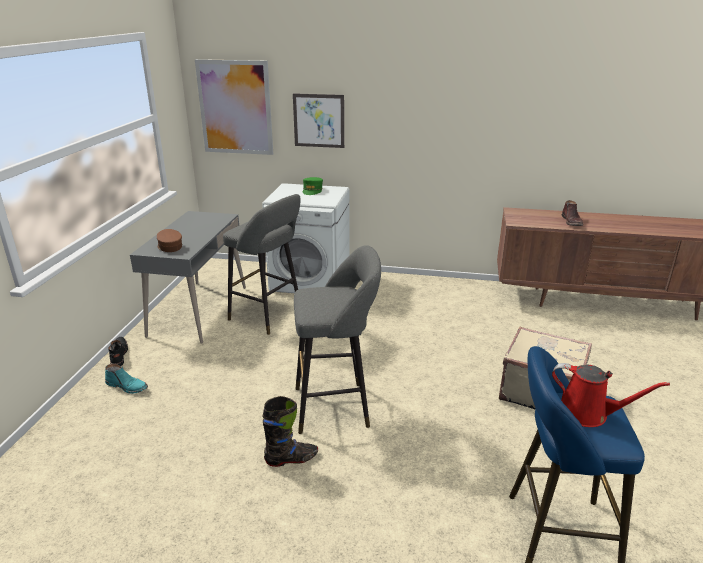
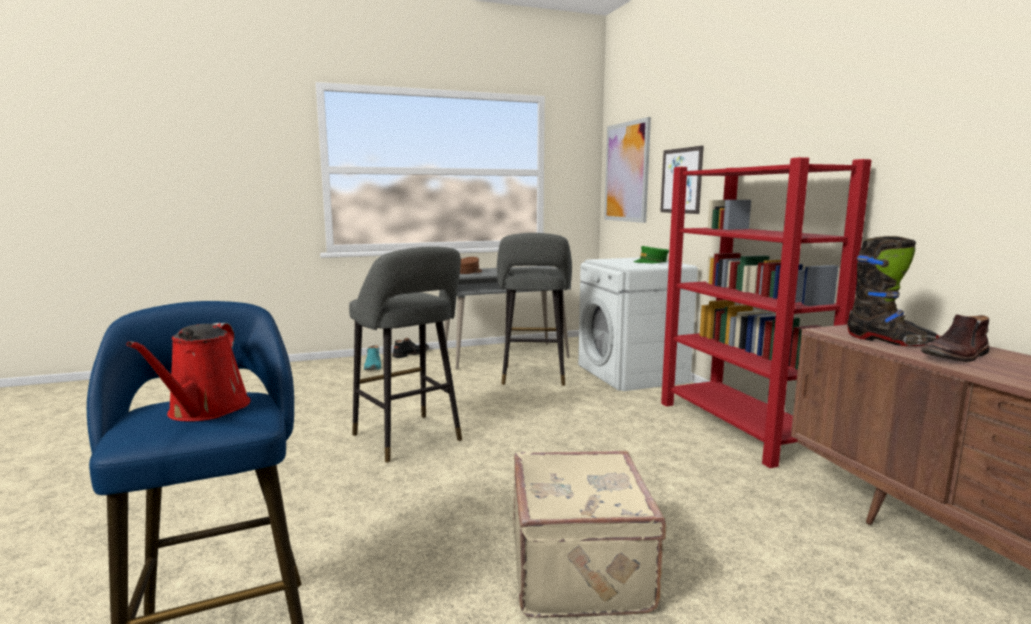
camera: 60 degrees right, 15 degrees down
(291, 459) = (312, 441): black boot -> black boot (889, 341)
(426, 287) = (739, 427): none -> red bookcase

